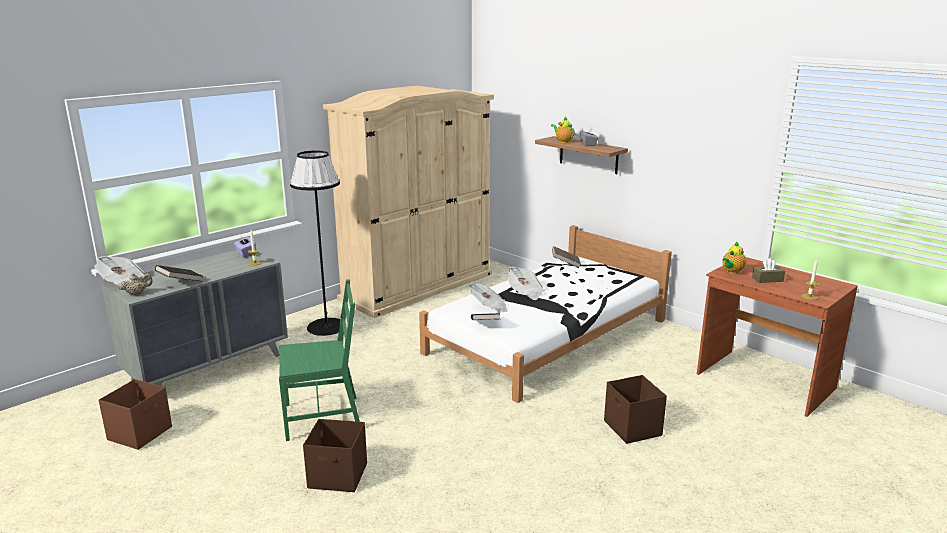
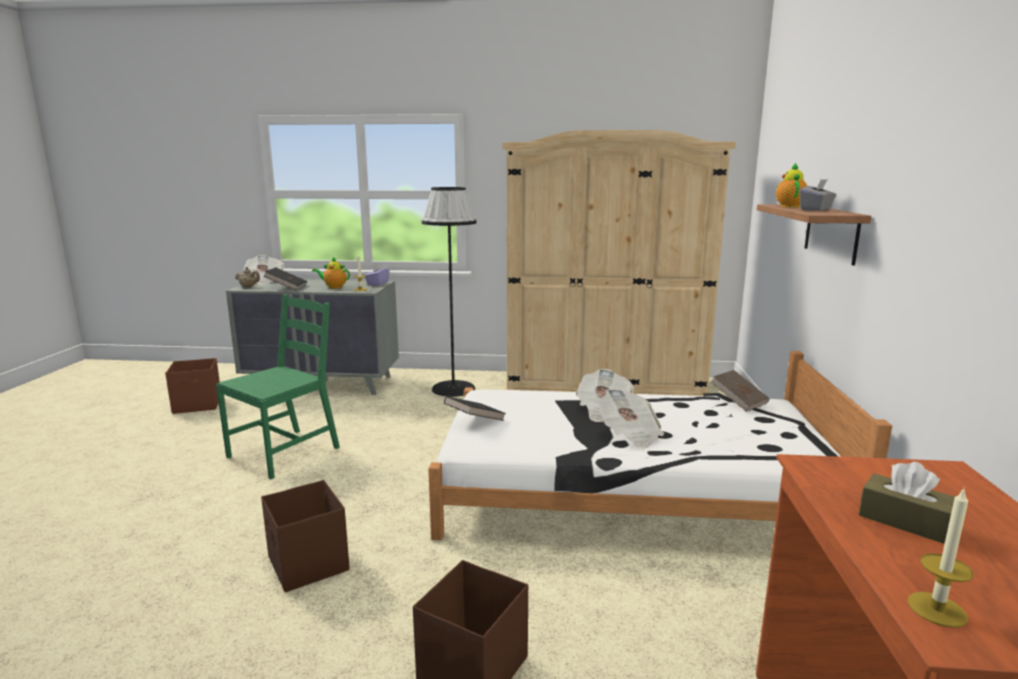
camera: 50 degrees right, 5 degrees down
(323, 417) = (285, 452): green chair -> green chair turned 90 degrees counterclockwise
(338, 476) = (177, 502): brown storage box -> brown storage box (308, 564)
(489, 307) = (525, 407): newspaper -> newspaper (630, 434)
(732, 271) = (848, 473): teapot -> teapot (334, 287)

